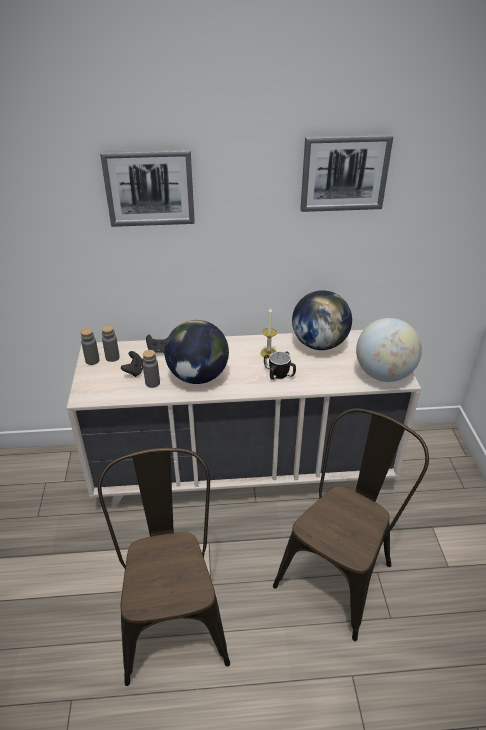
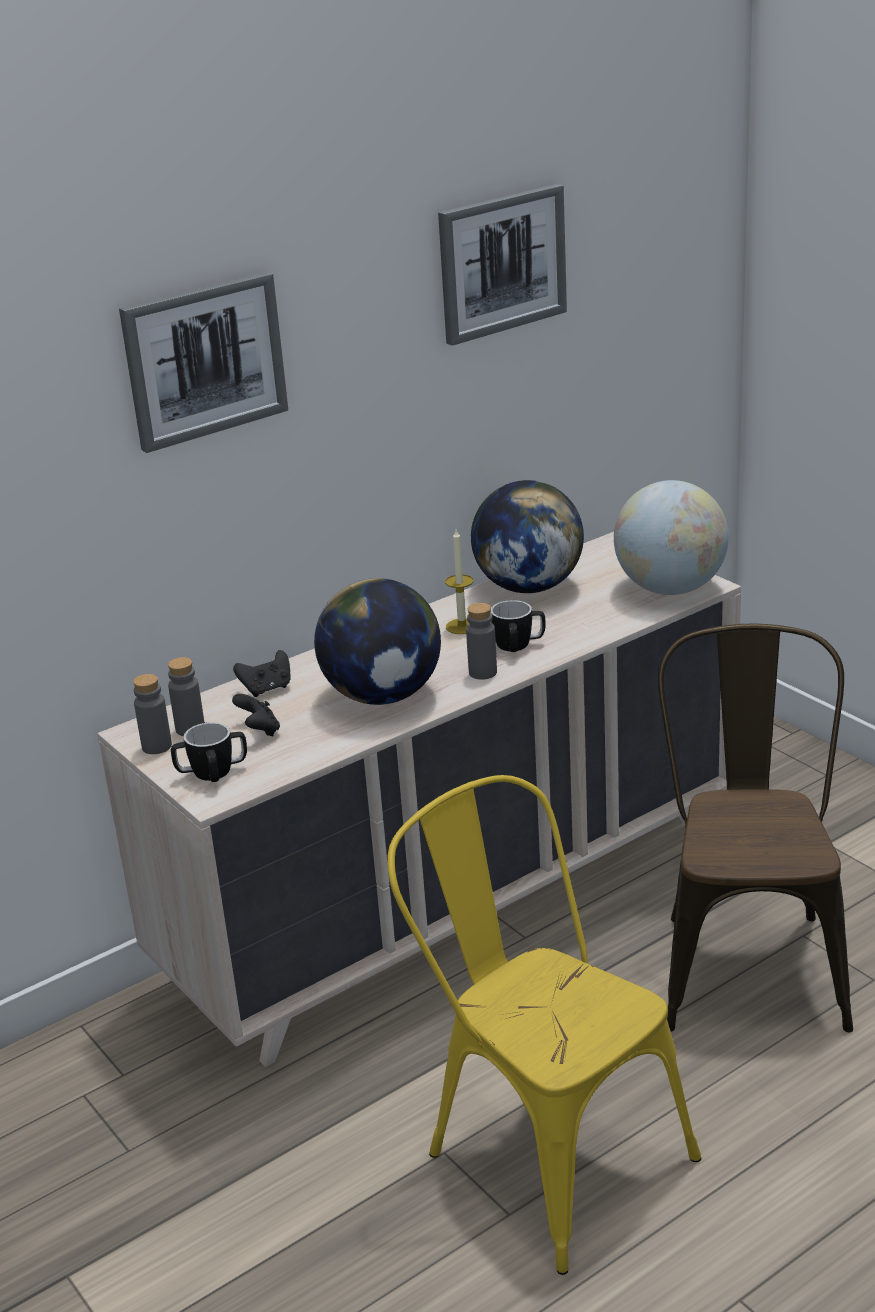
camera: 30 degrees left, 10 degrees down
(96, 384) = (212, 772): none -> mug
(152, 383) = (314, 733): grey bottle -> grey bottle (483, 672)
(172, 615) = (543, 1149): brown chair -> yellow chair

